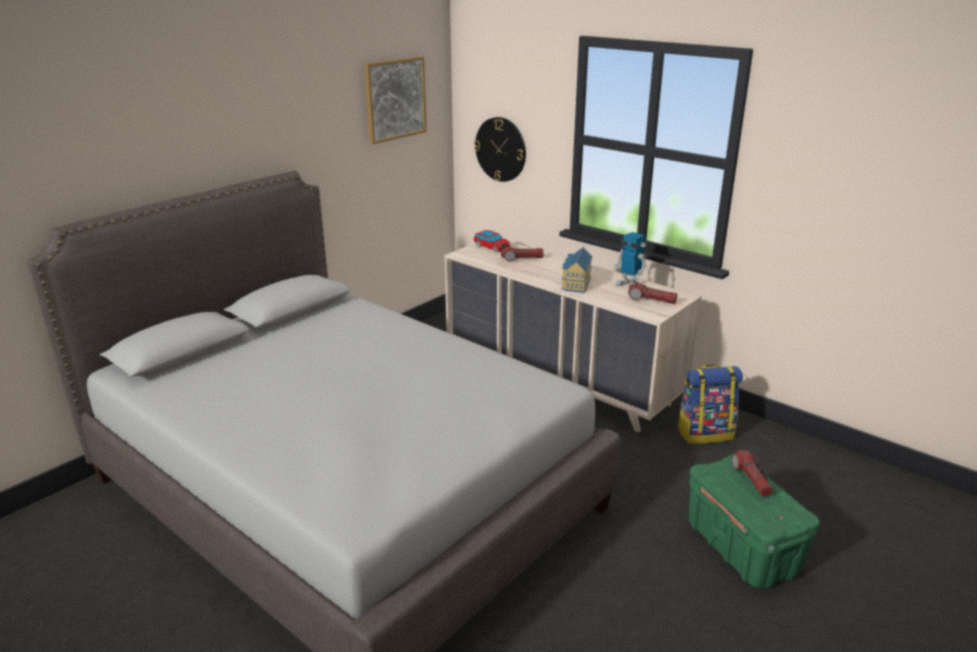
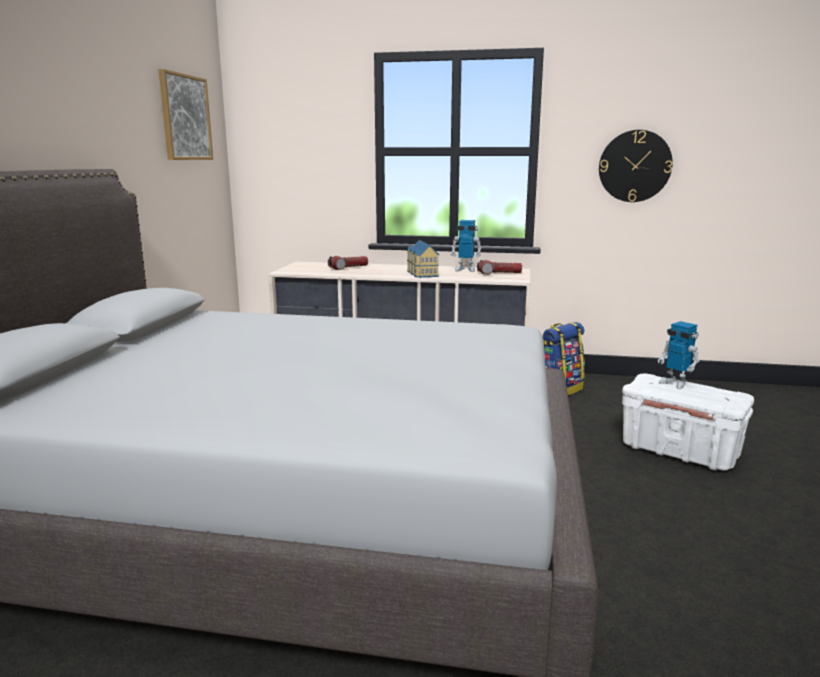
camera: 30 degrees left, 10 degrees down
(491, 247) = (307, 265): toy car -> none
(500, 149) = (291, 176): wall clock -> wall clock (634, 166)
(740, 548) = (678, 451): green storage box -> white storage box
(751, 479) = (675, 383): flashlight -> toy robot

